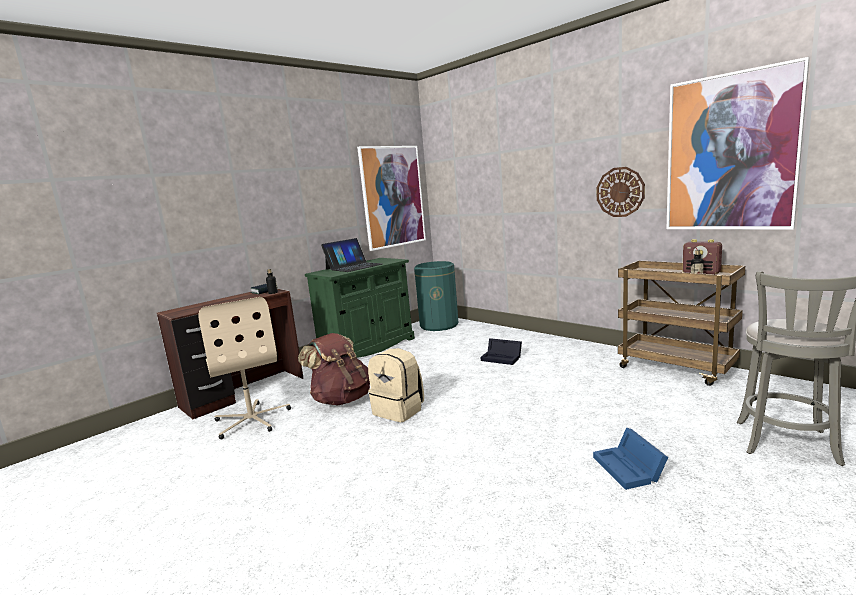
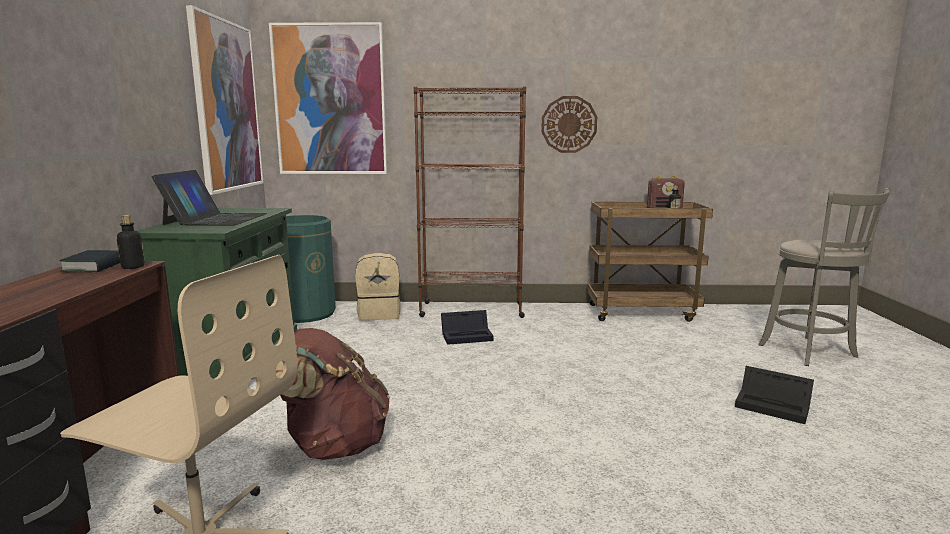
camera: 45 degrees left, 0 degrees up
(399, 410) = (457, 430): beige backpack -> beige backpack (379, 314)
(538, 340) = (471, 310): none -> brown bookcase
(630, 469) = (775, 406): blue storage box -> black storage box
(730, 153) = (679, 92): picture -> picture (330, 100)

